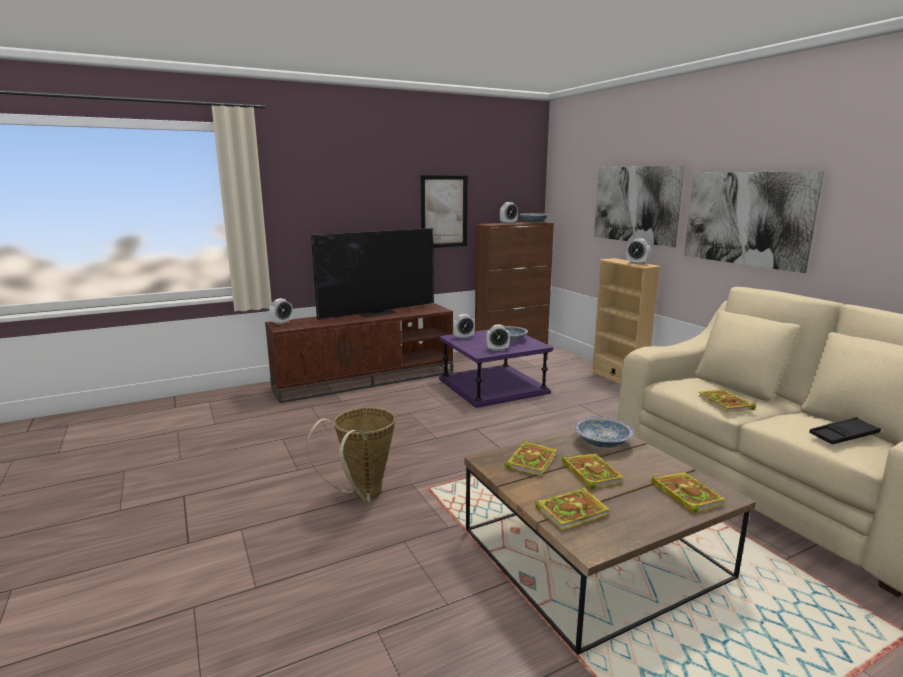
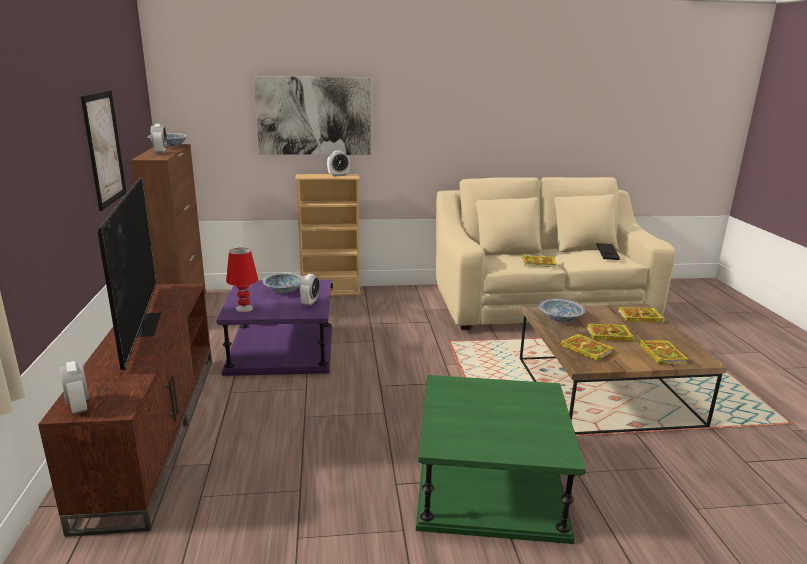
camera: 70 degrees left, 5 degrees up
(362, 496) = (490, 485): basket -> green side table
(463, 337) = (244, 308): alarm clock -> red table lamp
(746, 218) = (437, 124): picture -> none

